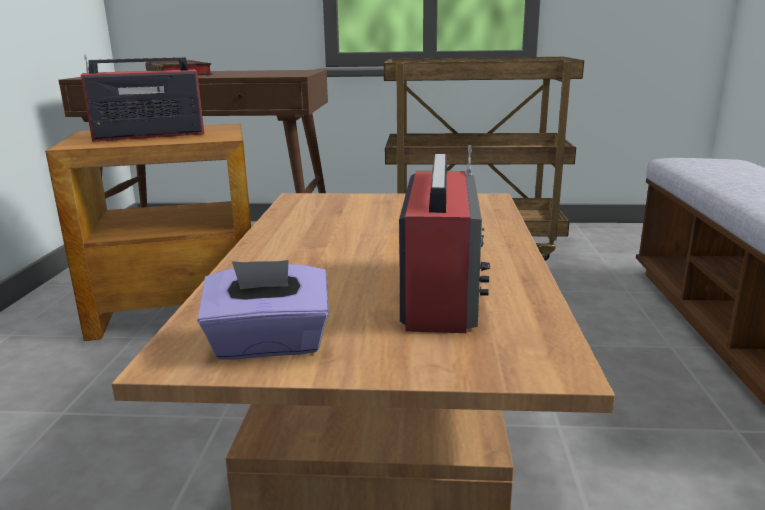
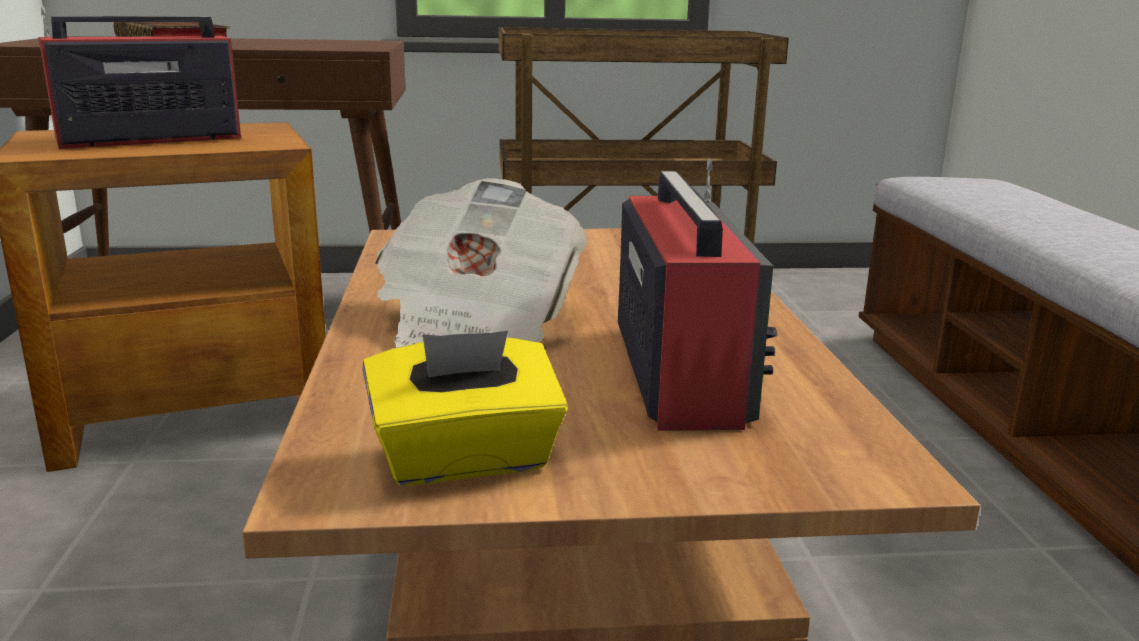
camera: 10 degrees left, 0 degrees up
(269, 345) = (466, 460): purple tissue box -> yellow tissue box
(318, 255) = (475, 323): none -> newspaper

